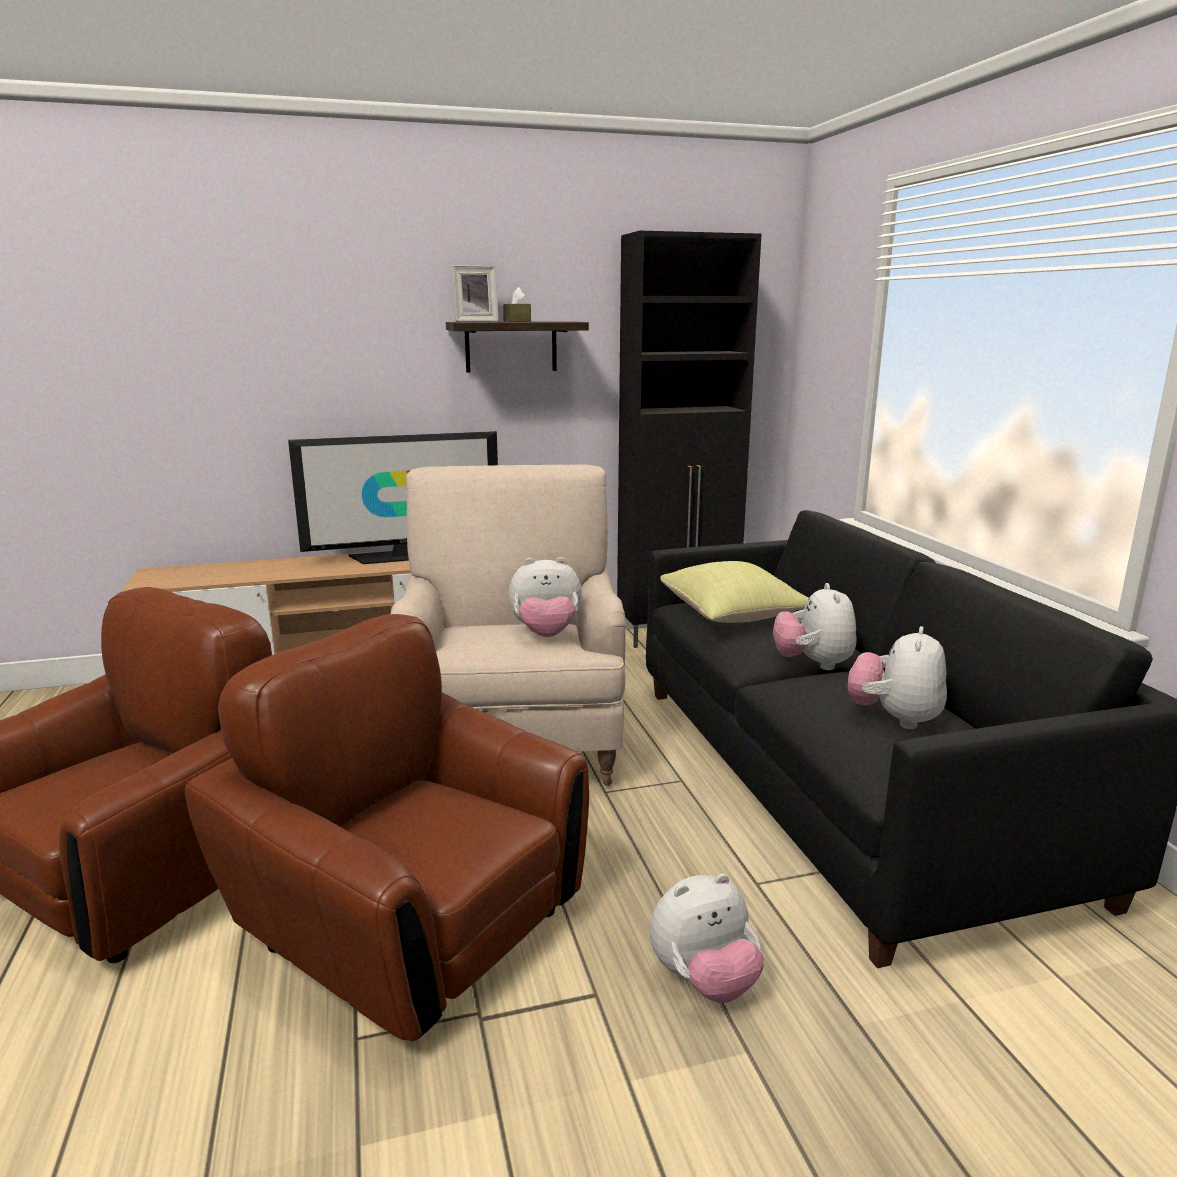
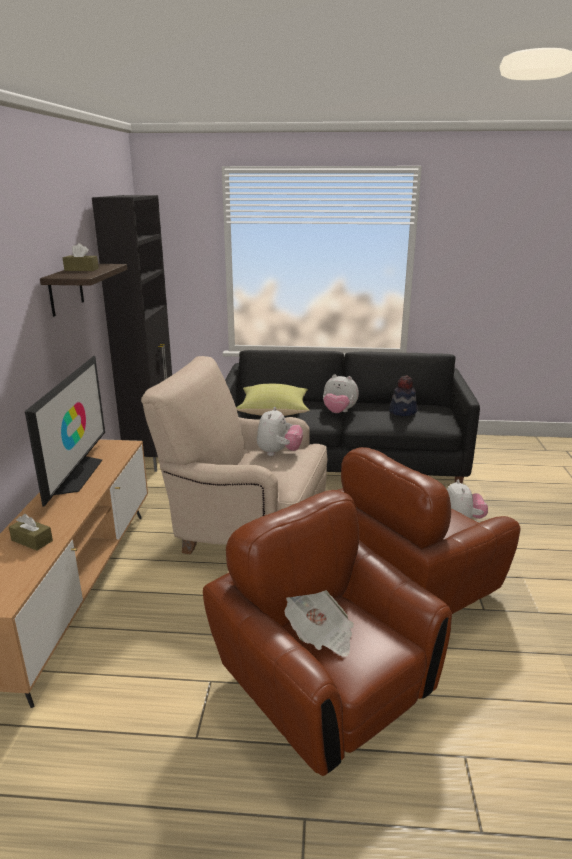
camera: 70 degrees left, 5 degrees up
(108, 763) = (320, 635): none -> newspaper
(254, 570) = (32, 540): none -> brown tissue box
(475, 321) = (66, 274): picture frame -> none
(894, 719) = (403, 411): plush toy -> hat

